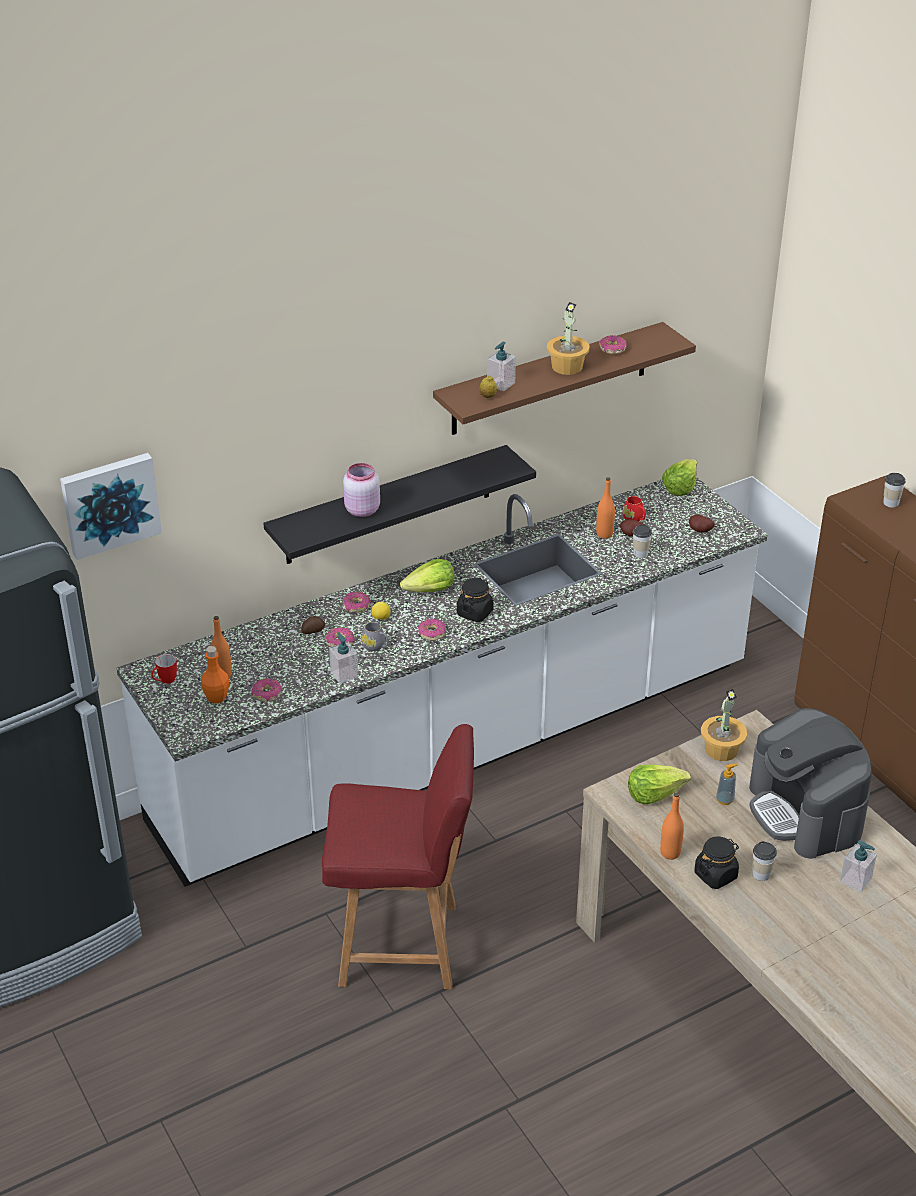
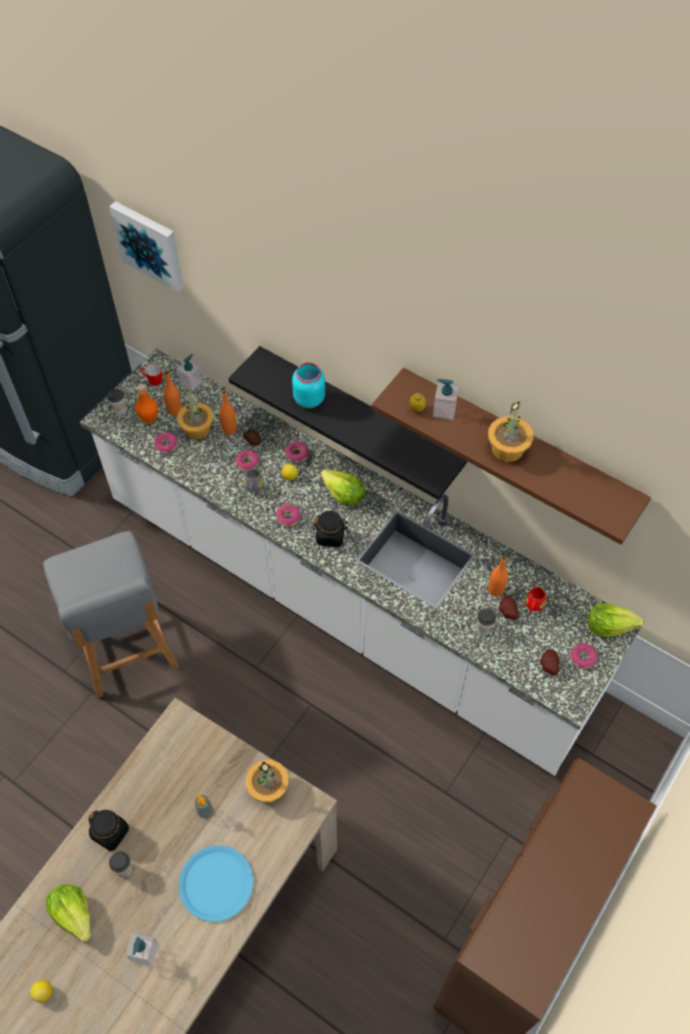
camera: 65 degrees right, 20 degrees up
(264, 666) = (197, 429): none -> potted plant
(344, 674) = (210, 482): soap dispenser -> soap dispenser (191, 383)
(361, 510) = (309, 398): pink jar -> turquoise jar
(402, 945) = (126, 650): red chair -> grey chair
(612, 349) = (564, 473): donut -> donut (582, 658)
(654, 793) = (190, 752): lettuce -> lettuce (74, 914)
(670, 853) = (124, 788): orange bottle -> orange bottle (229, 429)
(805, 812) = (216, 883): coffee machine -> blue plate
(869, 967) = (44, 992): none -> lemon
(891, 503) = (604, 824): cup -> cup (119, 410)

